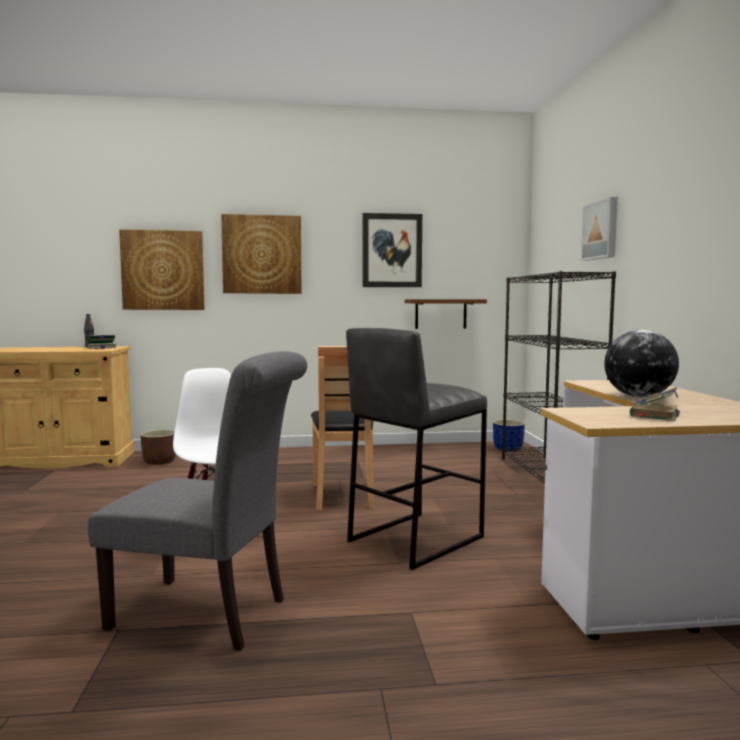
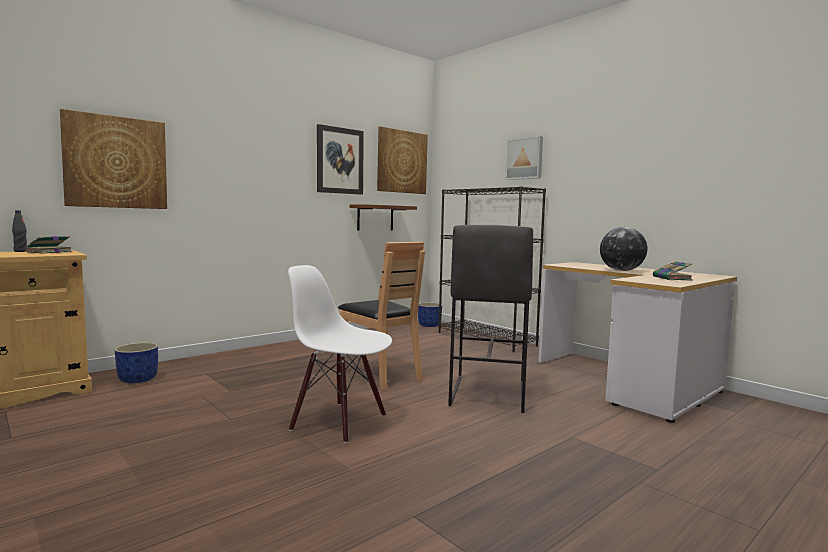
camera: 35 degrees left, 0 degrees up
(160, 462) = (138, 379): brown planter -> blue planter
(209, 614) = (458, 480): grey chair -> none
(262, 254) = (227, 154): picture -> picture (401, 162)

